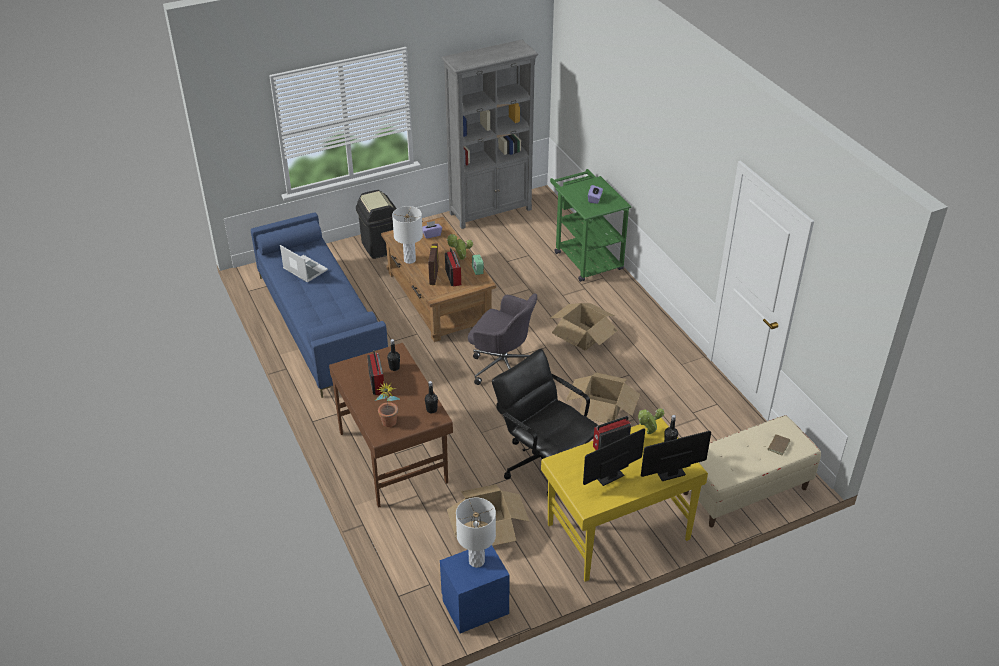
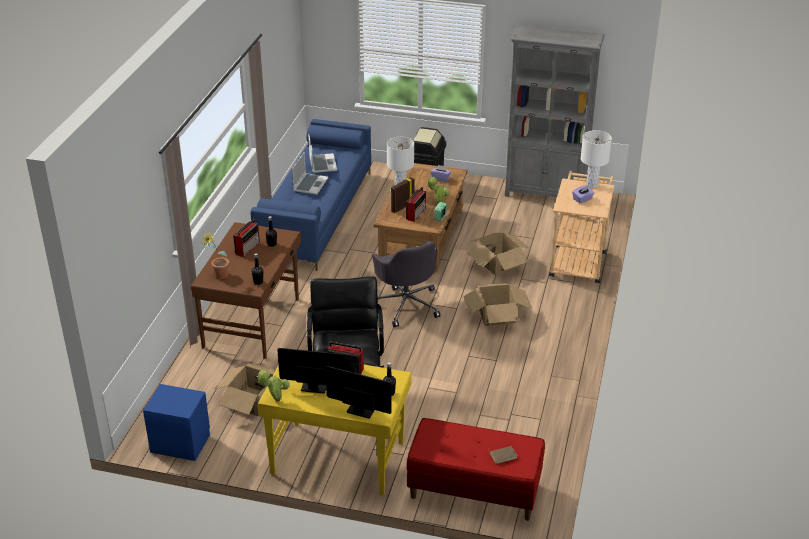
camera: 40 degrees right, 5 degrees down
(320, 295) = (310, 184): none -> laptop
(476, 561) = (180, 398): white table lamp -> white table lamp (591, 185)
(585, 257) = (578, 260): green cart -> beige cart
(601, 410) = (440, 372): cardboard box -> cardboard box (498, 263)
(647, 433) = (383, 377): potted plant -> potted plant (275, 400)
(745, 491) = (474, 491): beige bench -> red bench

